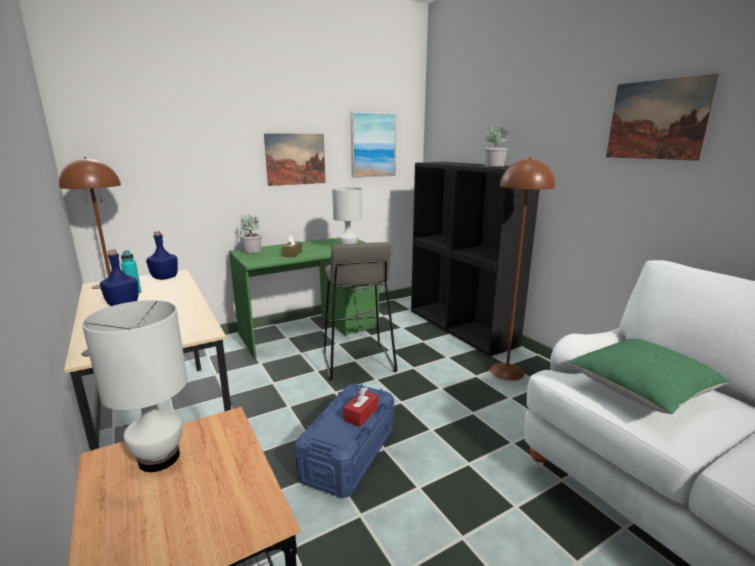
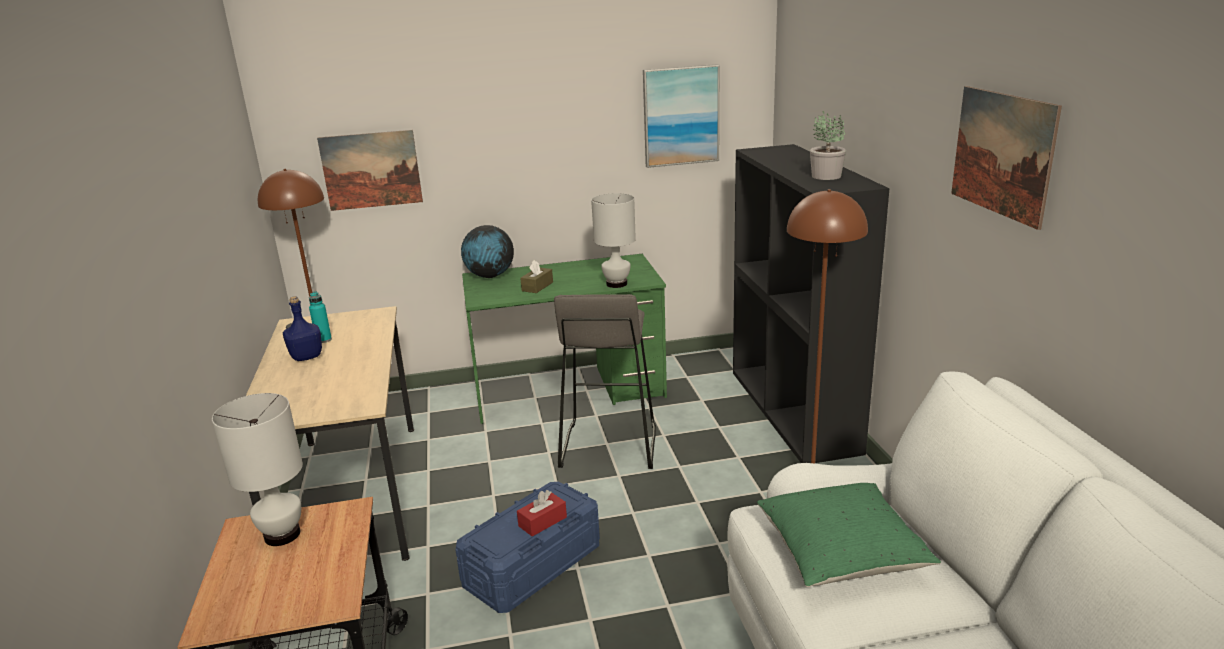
camera: 20 degrees right, 5 degrees up
(164, 277) = (364, 318): blue bottle -> none
(252, 251) = (490, 276): potted plant -> globe
(295, 159) = (557, 145): picture -> picture (371, 170)

